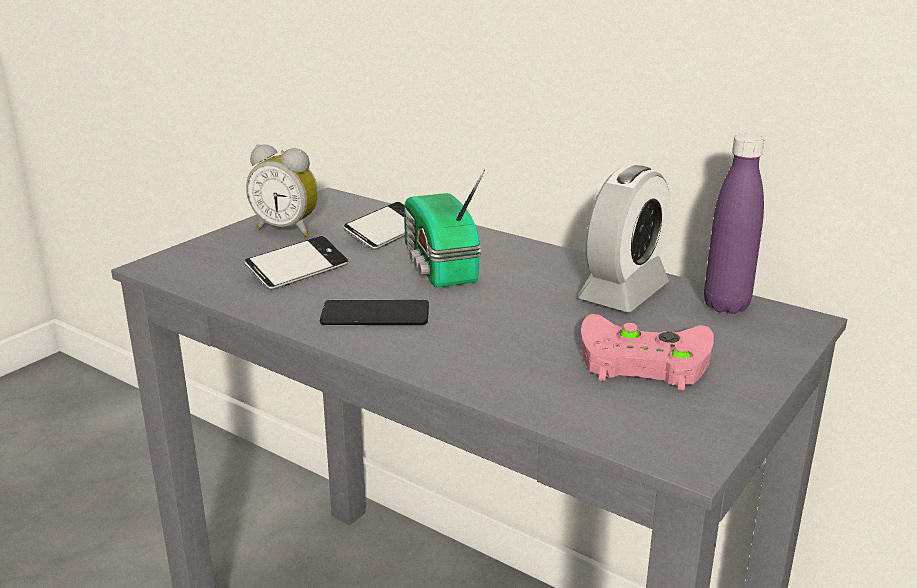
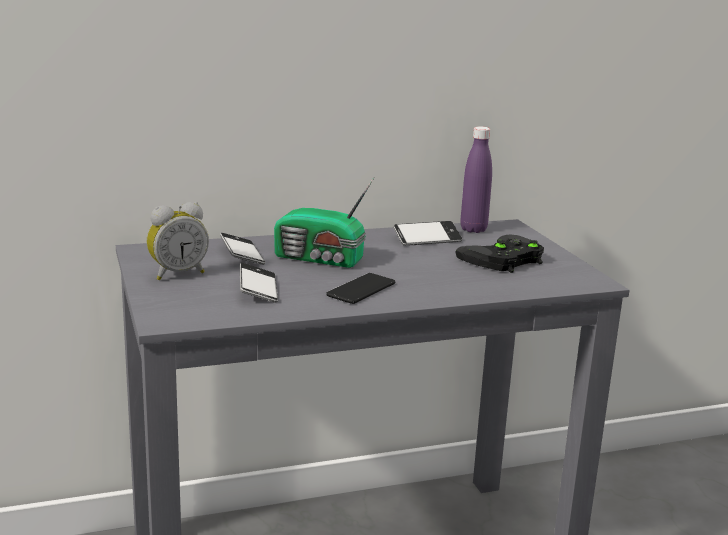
camera: 55 degrees left, 5 degrees down
(623, 292) = (427, 239): alarm clock -> phone
(639, 360) = (502, 260): pink game controller -> black game controller

